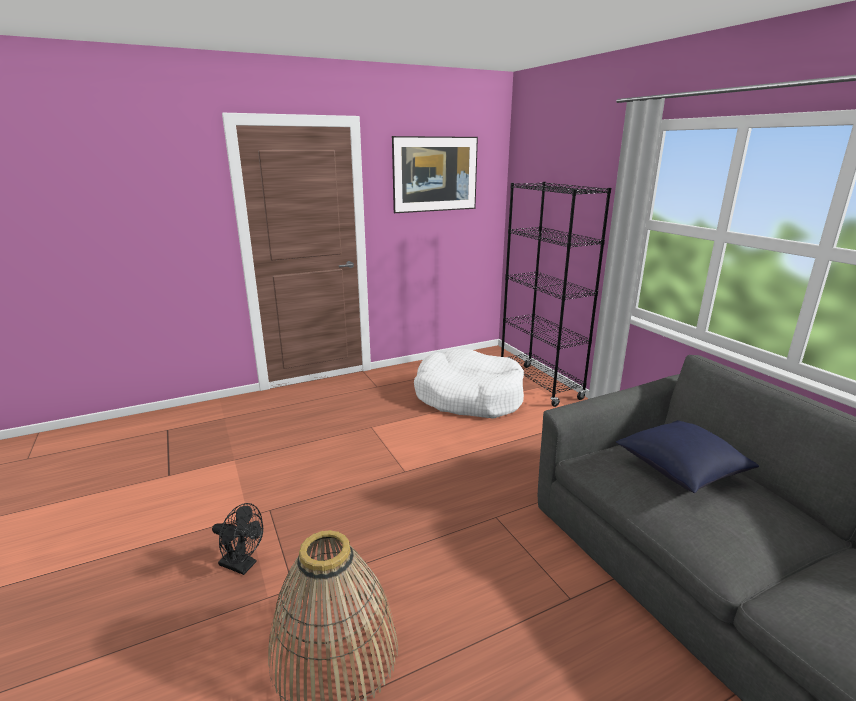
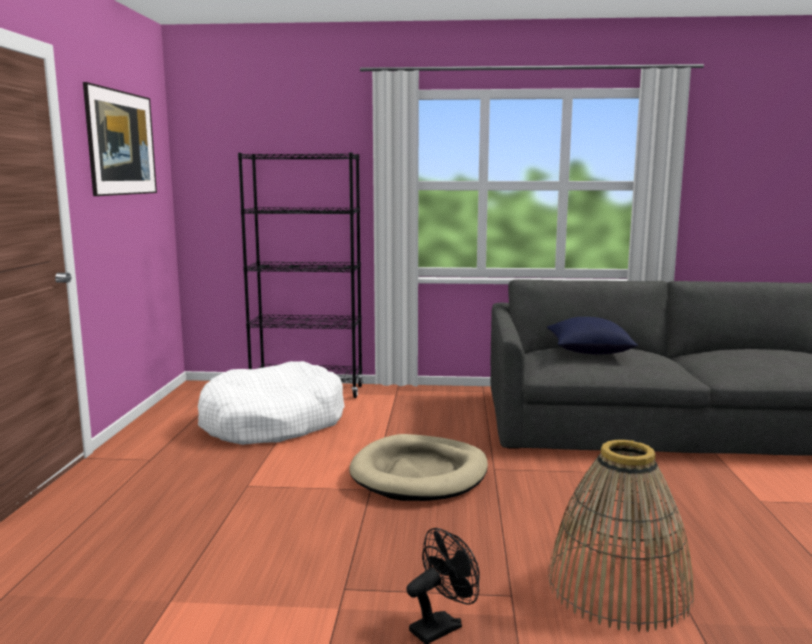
camera: 60 degrees left, 10 degrees down
(449, 483) = (420, 474): none -> beige dog bed

